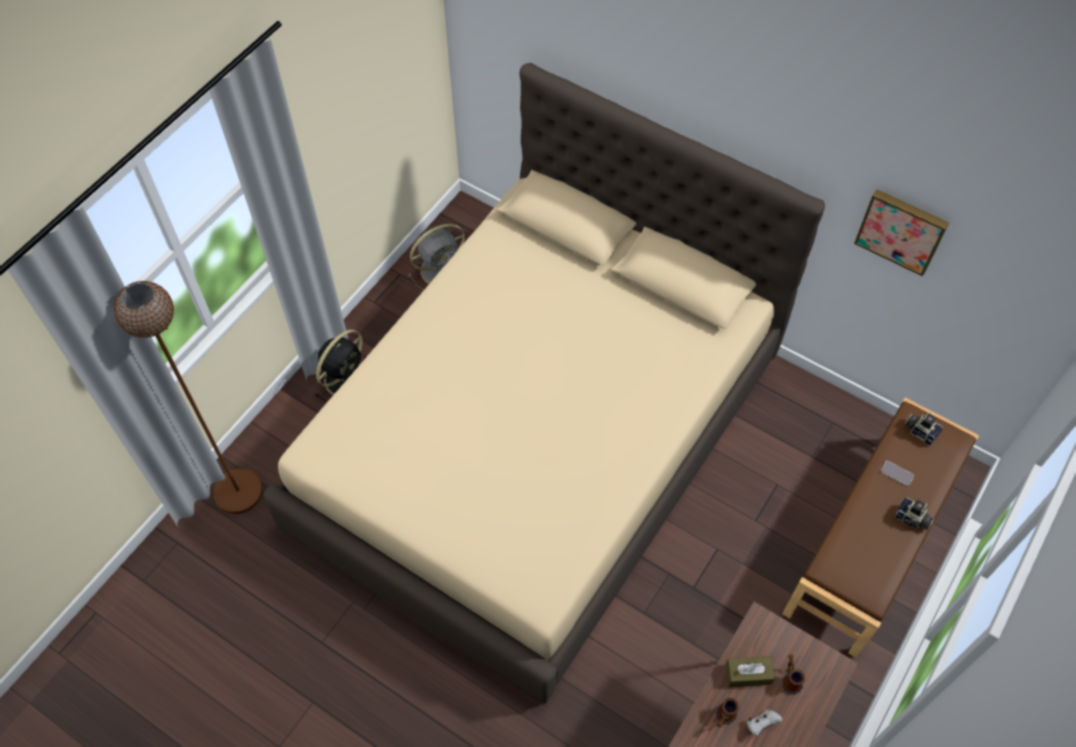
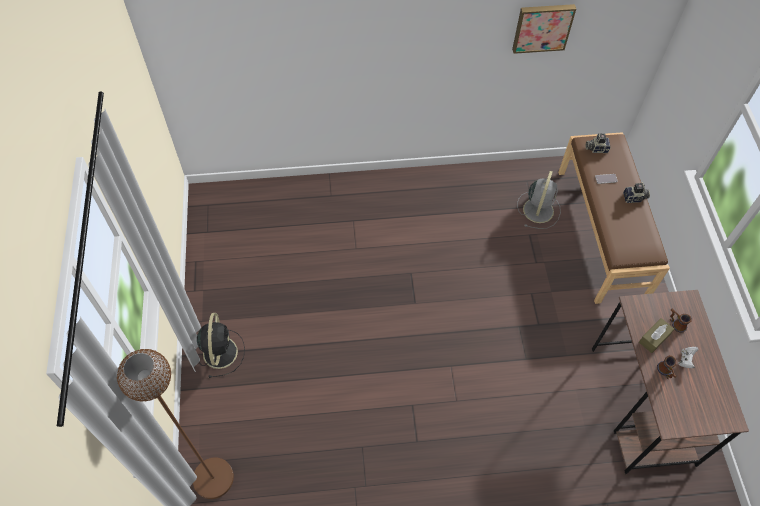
camera: 40 degrees left, 0 degrees up
(442, 269) = (221, 240): grey fan -> grey fan (538, 209)
(539, 442) = (379, 304): beige bed -> none

